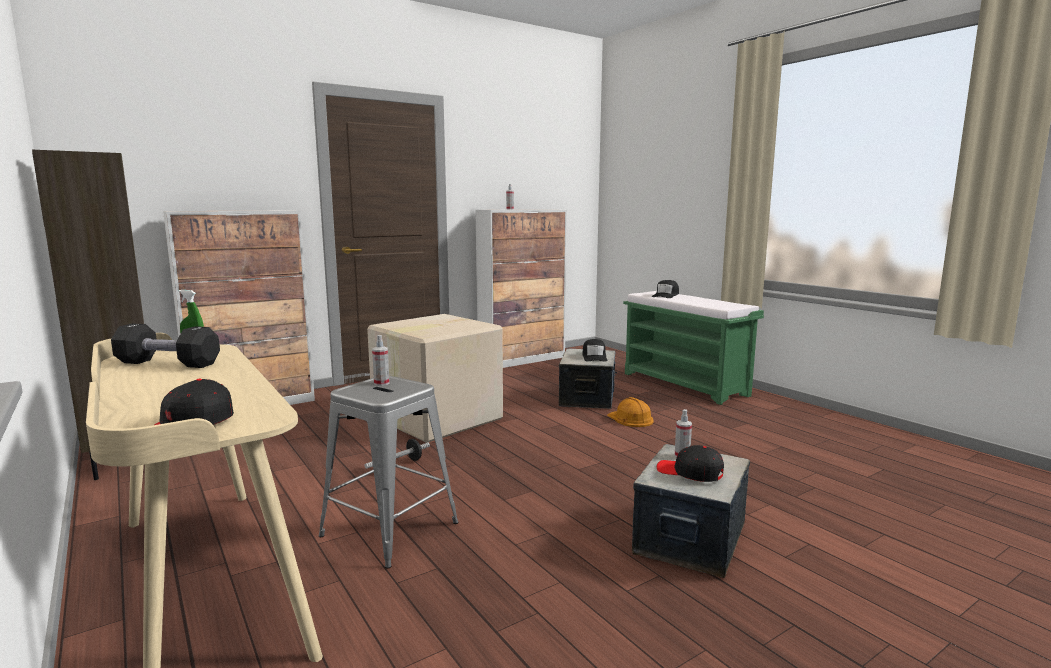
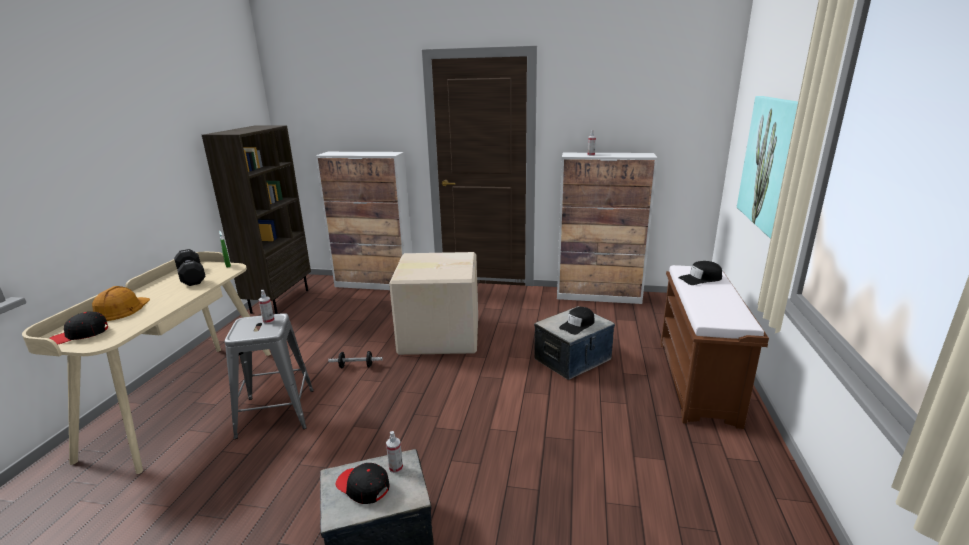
camera: 45 degrees right, 10 degrees up
(630, 419) = (564, 398): orange hard hat -> orange hard hat (120, 309)
(683, 198) = (772, 163): none -> picture
(685, 384) = (697, 381): green bench -> brown bench
(690, 473) = (363, 487): black cap -> black cap turned 45 degrees counterclockwise

